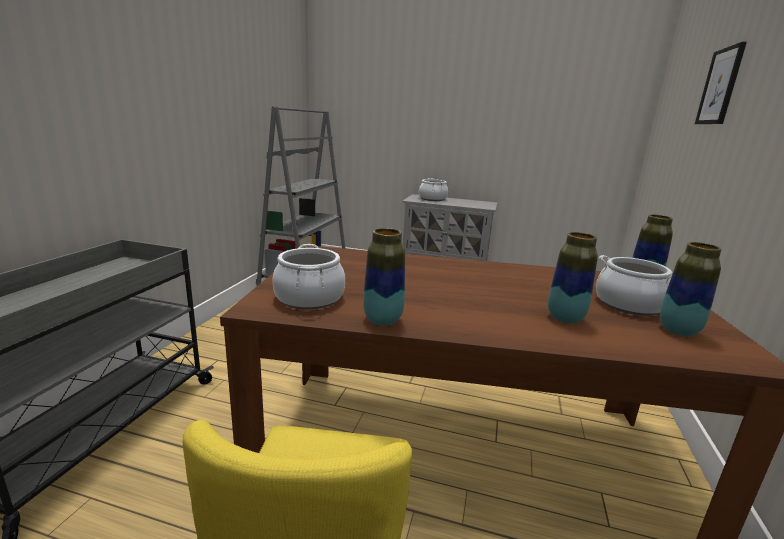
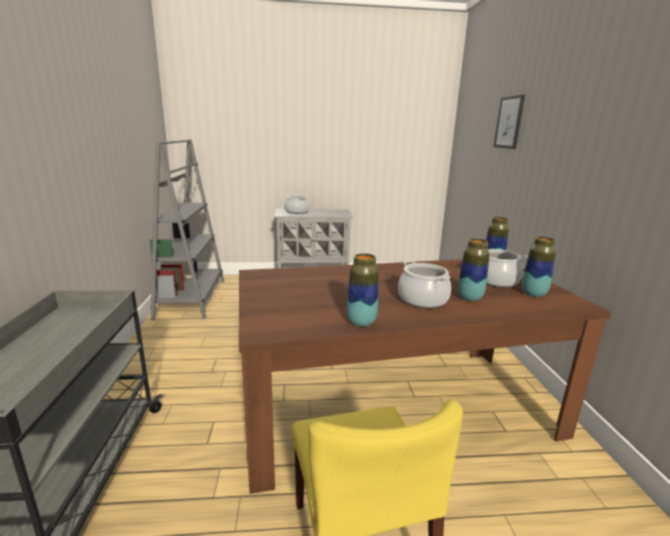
camera: 20 degrees left, 0 degrees up
(309, 298) = (292, 316): cooking pot -> cooking pot (422, 300)

